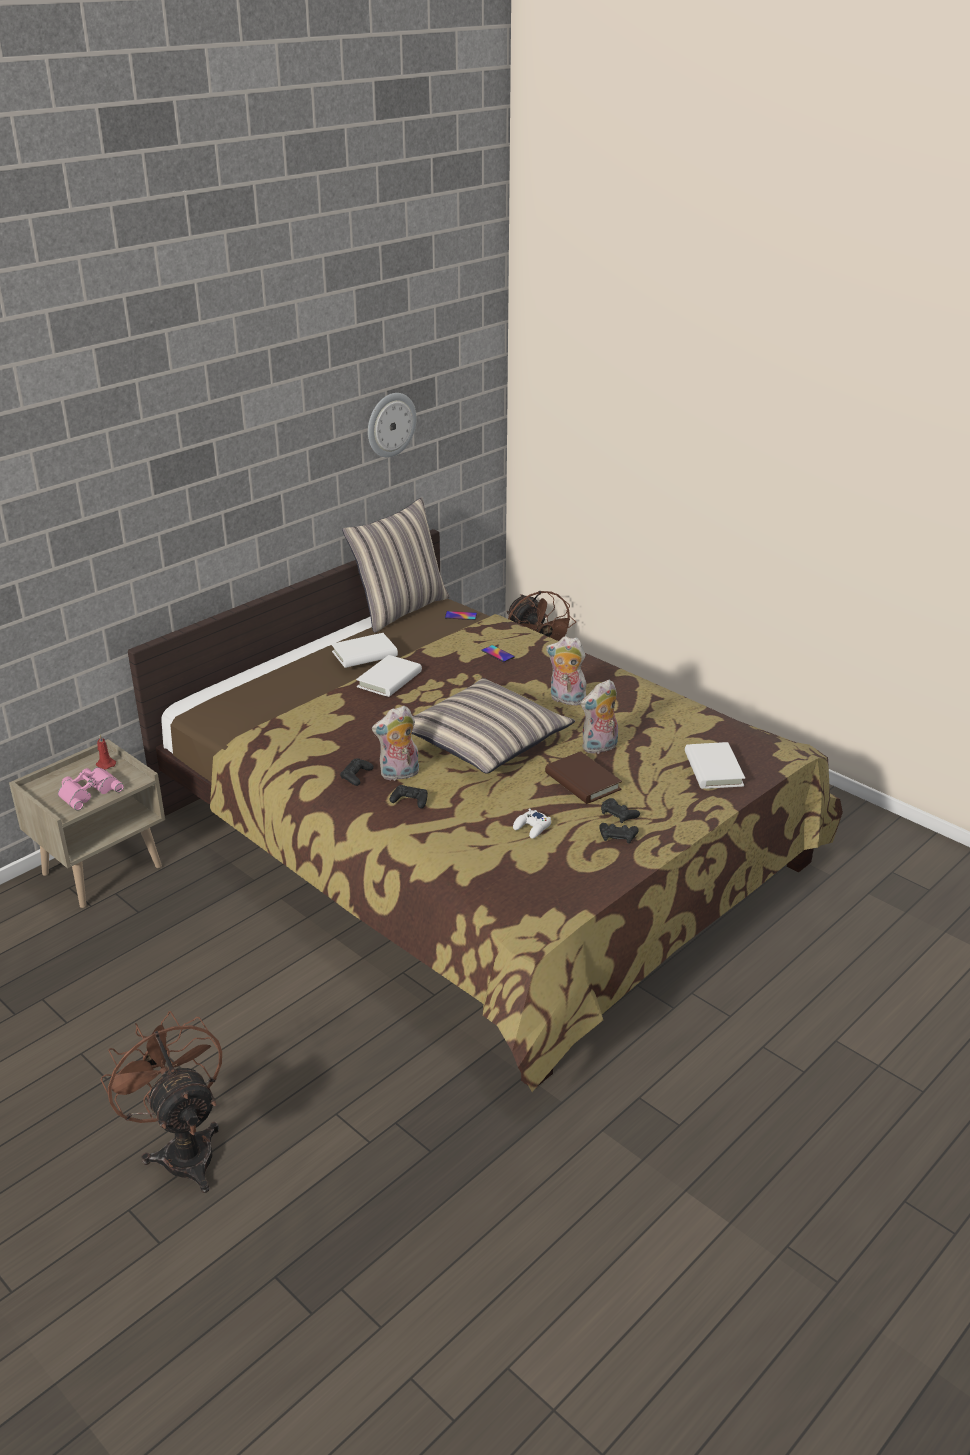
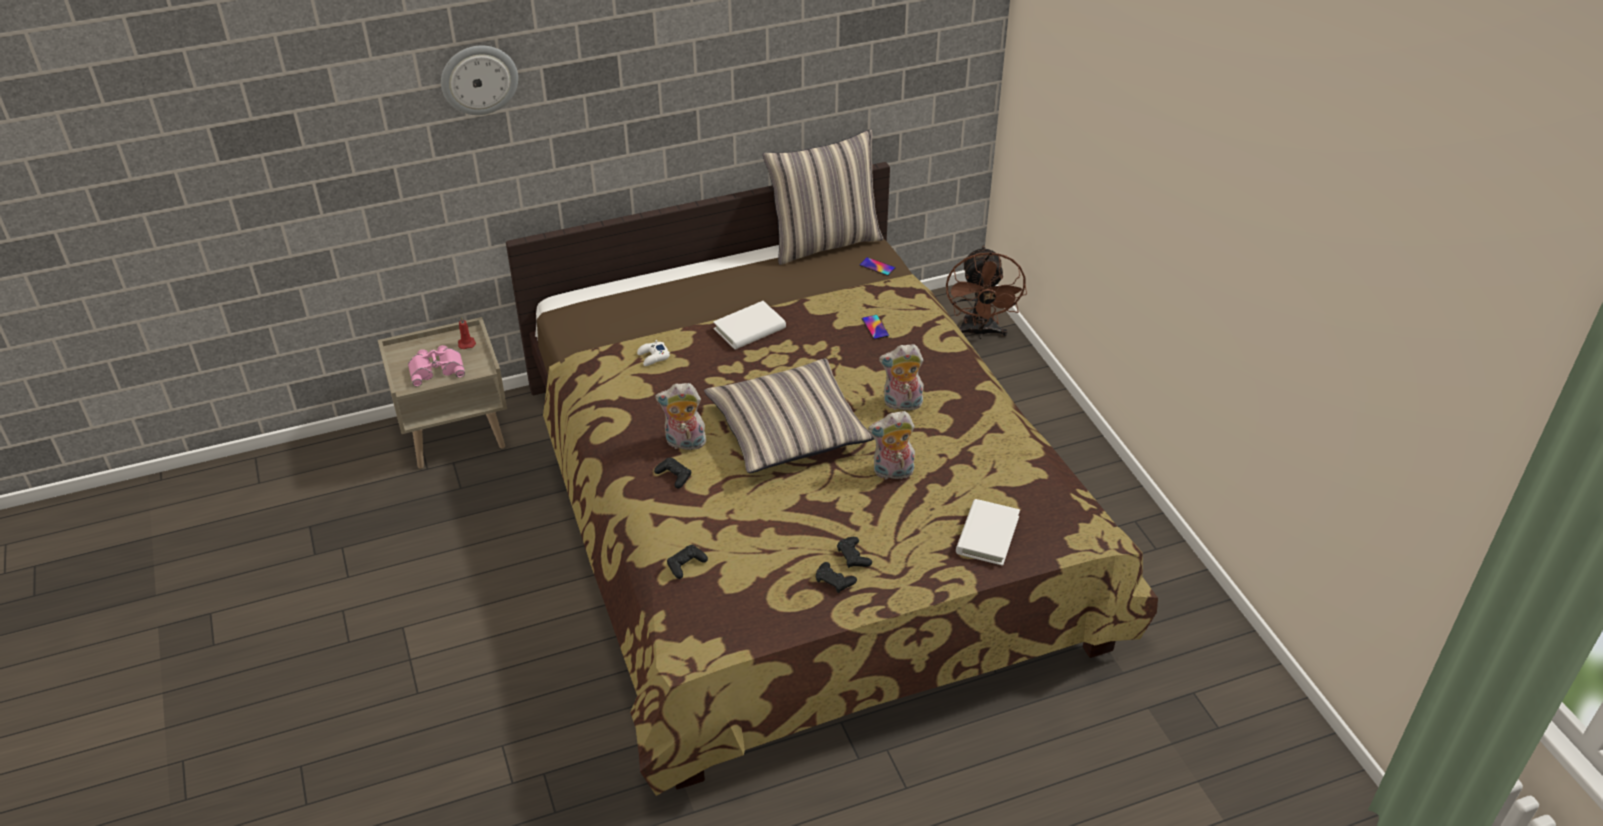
camera: 25 degrees right, 10 degrees up
(183, 1149) = (368, 729): brown fan -> none
(356, 775) = (646, 432): black game controller -> black game controller (686, 564)
(364, 654) = (747, 291): white book -> none
(390, 424) = (839, 51): wall clock -> wall clock (479, 79)
(532, 828) = (762, 544): white game controller -> white game controller (653, 357)
(566, 700) = (901, 404): plush toy -> plush toy turned 45 degrees counterclockwise
(582, 781) = (846, 507): brown book -> none

